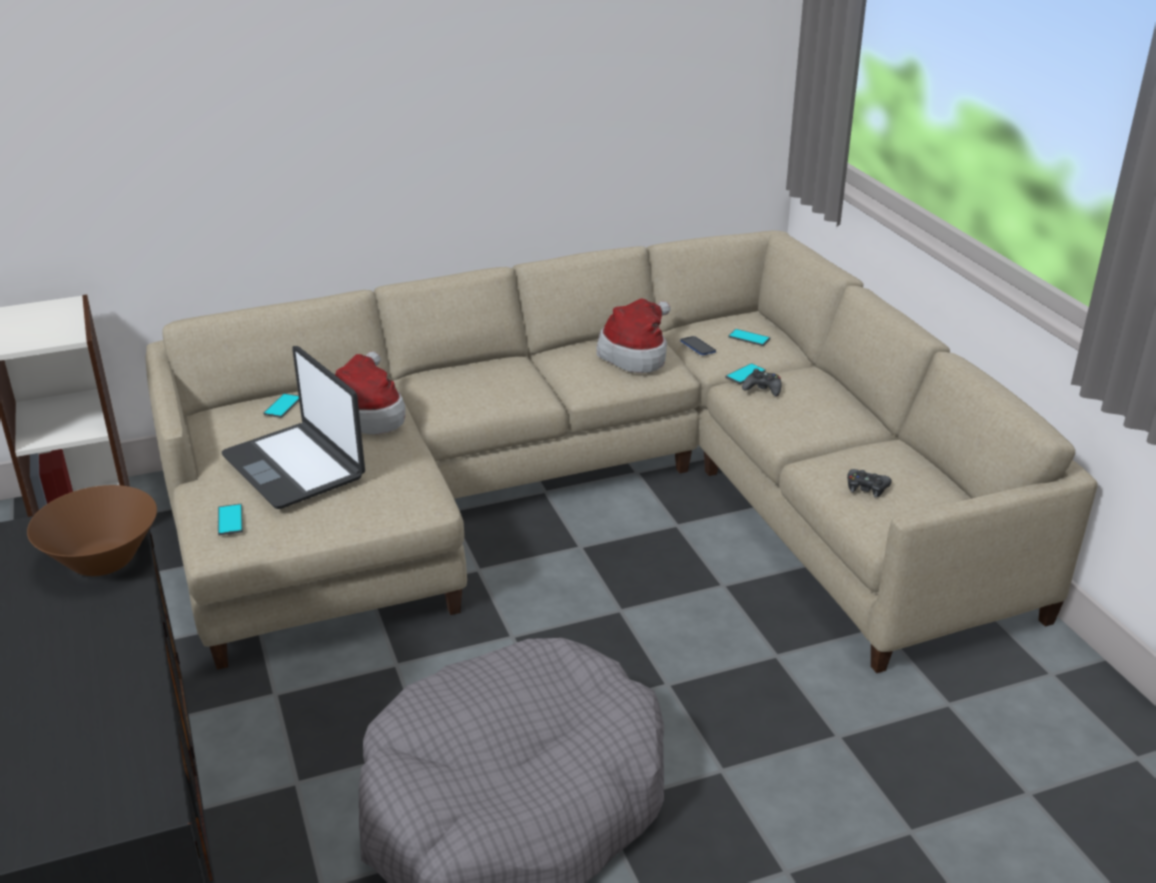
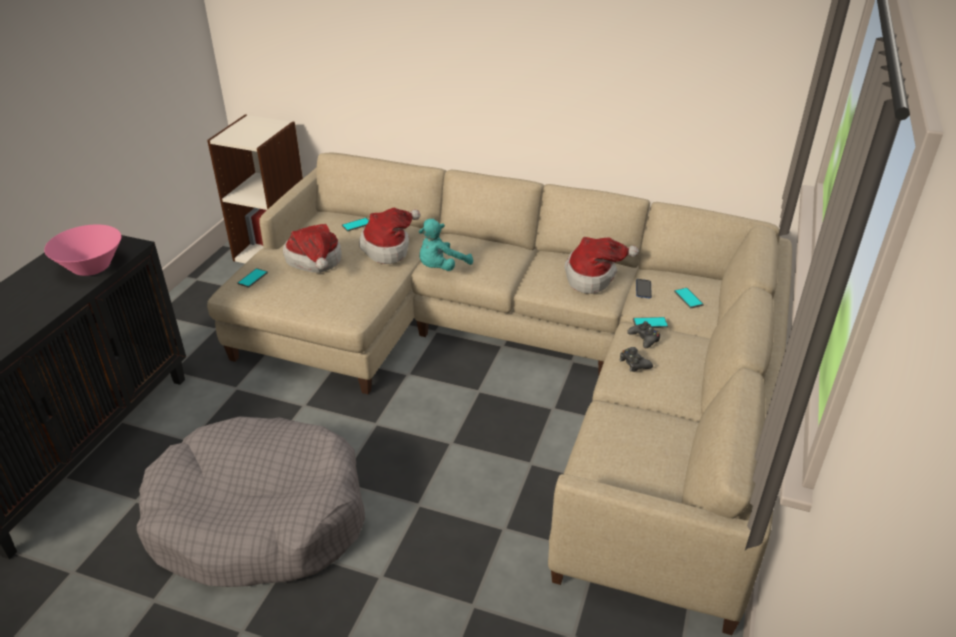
camera: 40 degrees right, 5 degrees up
(103, 560) = (92, 267): brown bowl -> pink bowl
(295, 466) = (315, 262): laptop -> hat
(460, 410) = (441, 268): none -> turquoise plush toy
(866, 487) = (615, 445): black game controller -> black game controller (634, 363)

